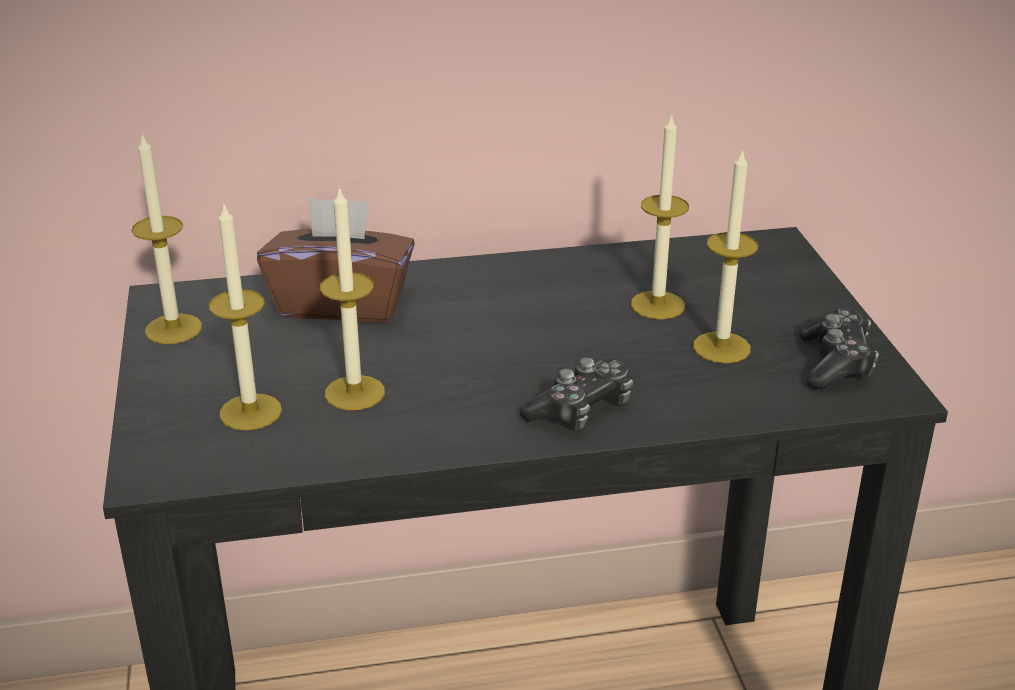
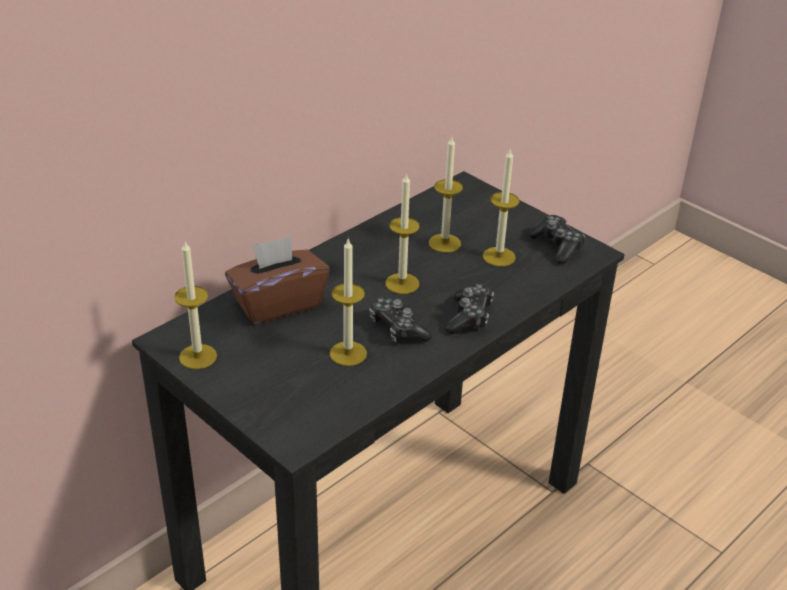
camera: 35 degrees left, 5 degrees up
(250, 412) = (305, 387): candle -> candle (402, 283)
(458, 387) = (397, 329): none -> game controller

